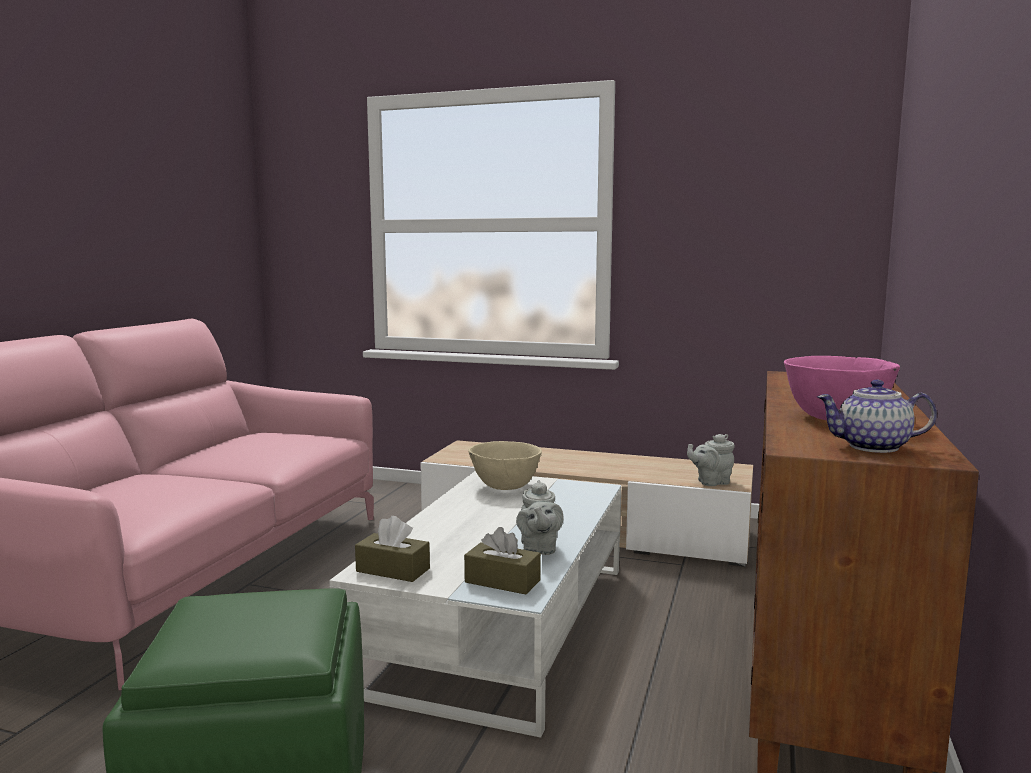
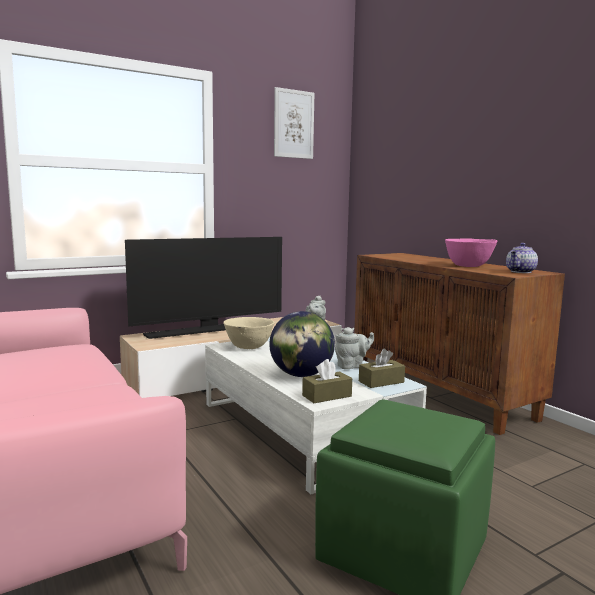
camera: 50 degrees left, 0 degrees up
(448, 537) = (301, 375): none -> globe
(538, 549) = (352, 366): grey teapot -> grey teapot turned 60 degrees counterclockwise
(555, 456) = (209, 330): none -> television
(761, 138) = (293, 124): none -> picture

